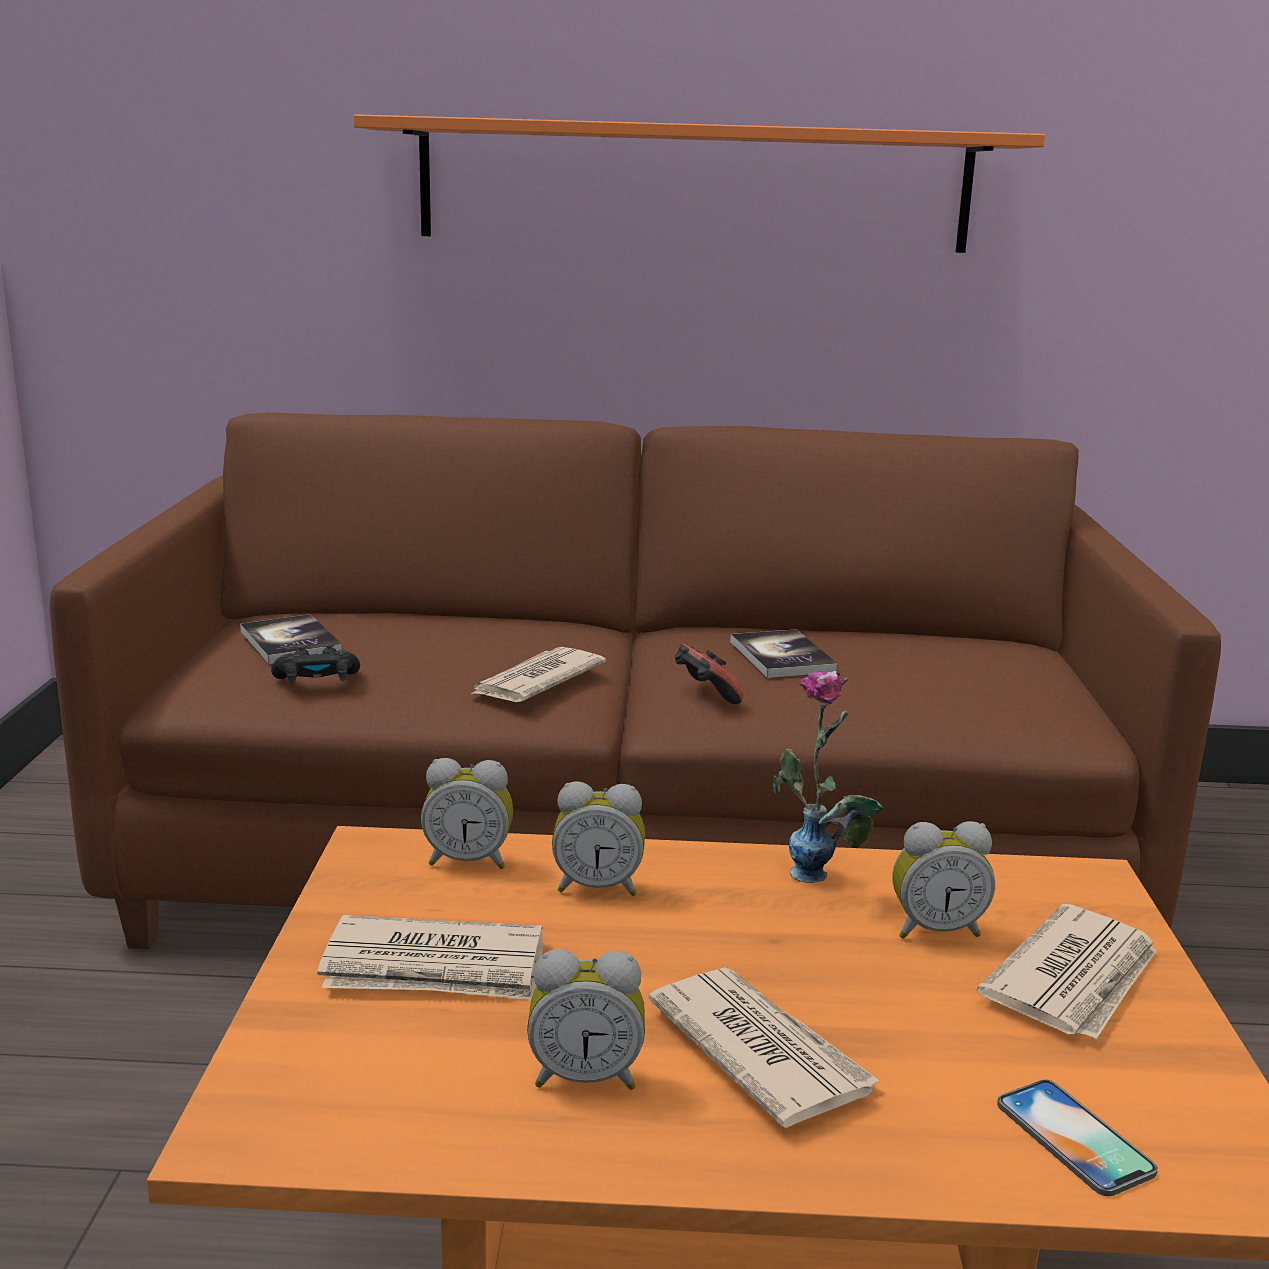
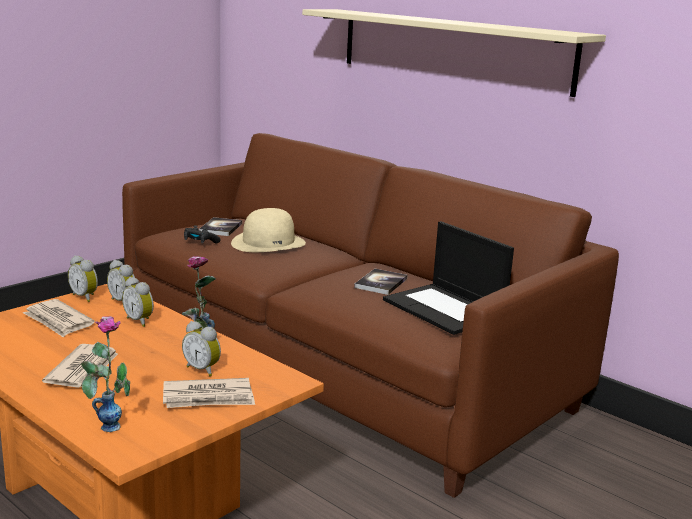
camera: 40 degrees right, 0 degrees up
(445, 644) = (268, 243): none -> beige hat
(535, 681) = (269, 263): newspaper -> none
(585, 1076) = (35, 355): alarm clock -> alarm clock (85, 297)
(694, 186) = (452, 49): orange shelf -> beige shelf
(705, 695) = (317, 286): game controller -> none
(956, 668) = (445, 309): none -> laptop
(1074, 1137) = (107, 421): phone -> vase

